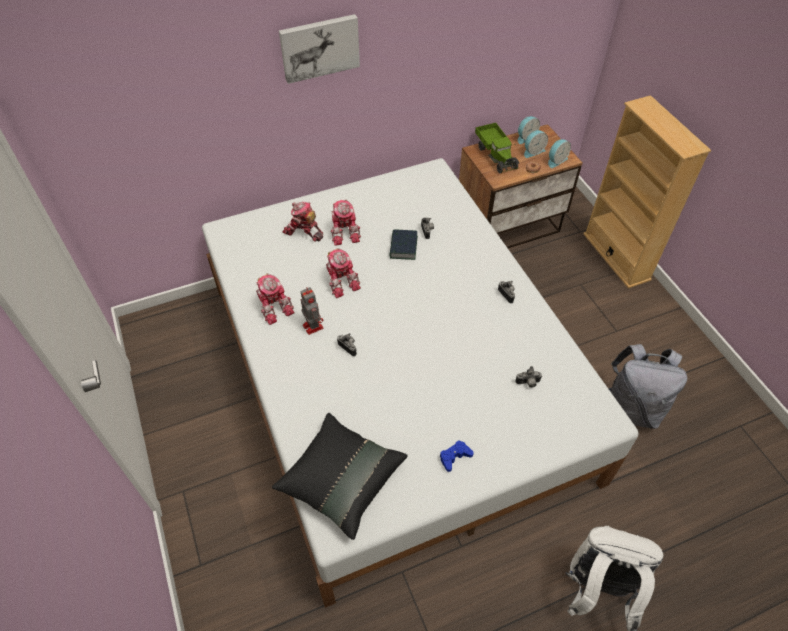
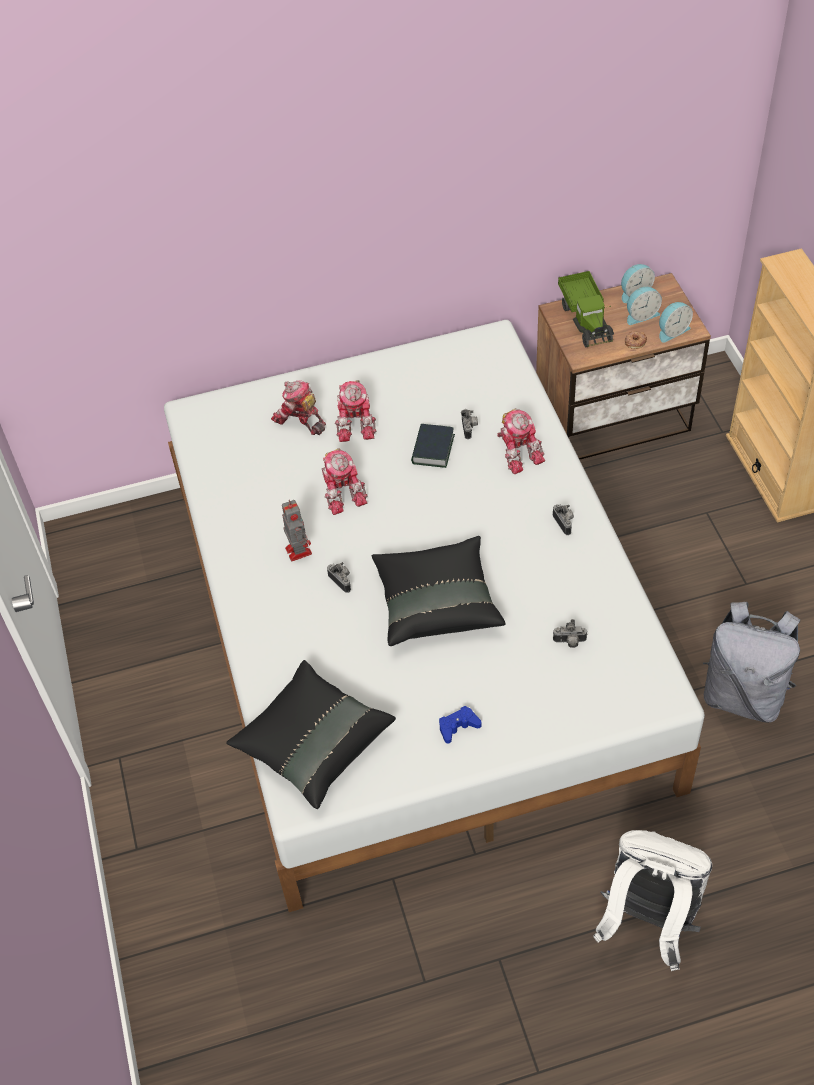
camera: 10 degrees right, 0 degrees up
(274, 305) = (250, 520): toy robot -> toy robot (518, 450)
(319, 47) = (328, 182): picture -> none
(423, 360) = (437, 603): none -> black pillow

